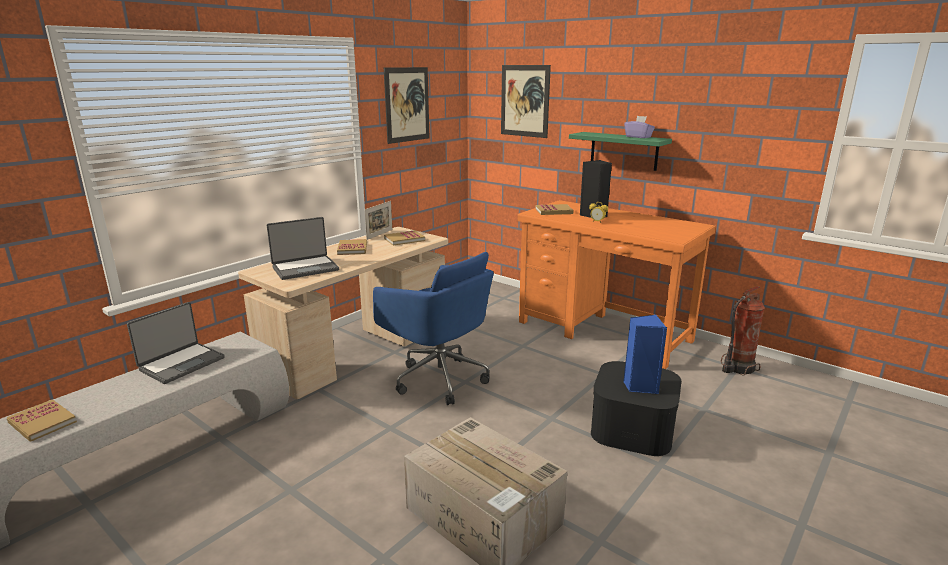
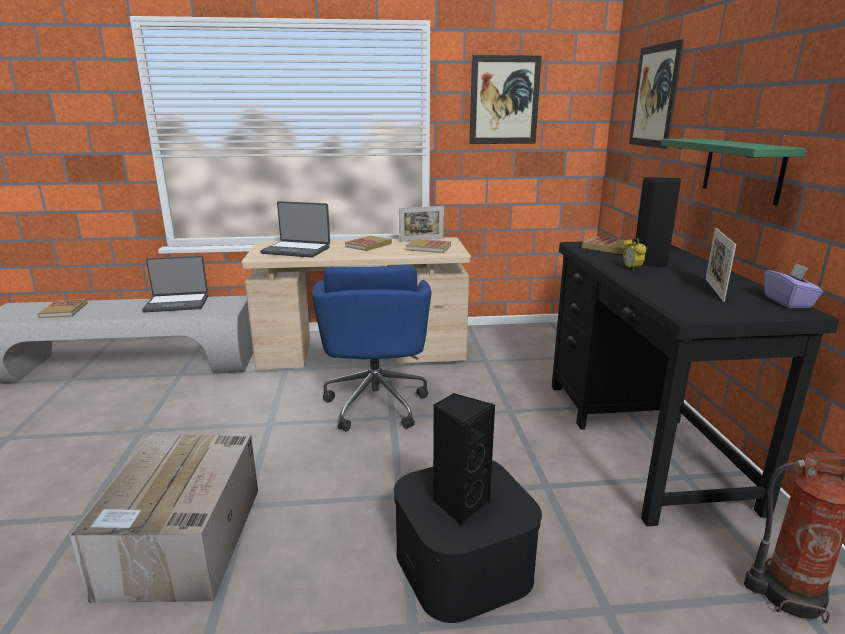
camera: 45 degrees right, 0 degrees up
(604, 331) = (642, 439): orange desk -> black desk
(638, 137) = (751, 144): purple tissue box -> purple tissue box (788, 302)
(640, 386) = (459, 504): blue speaker -> black speaker
(653, 224) = (714, 289): none -> picture frame

